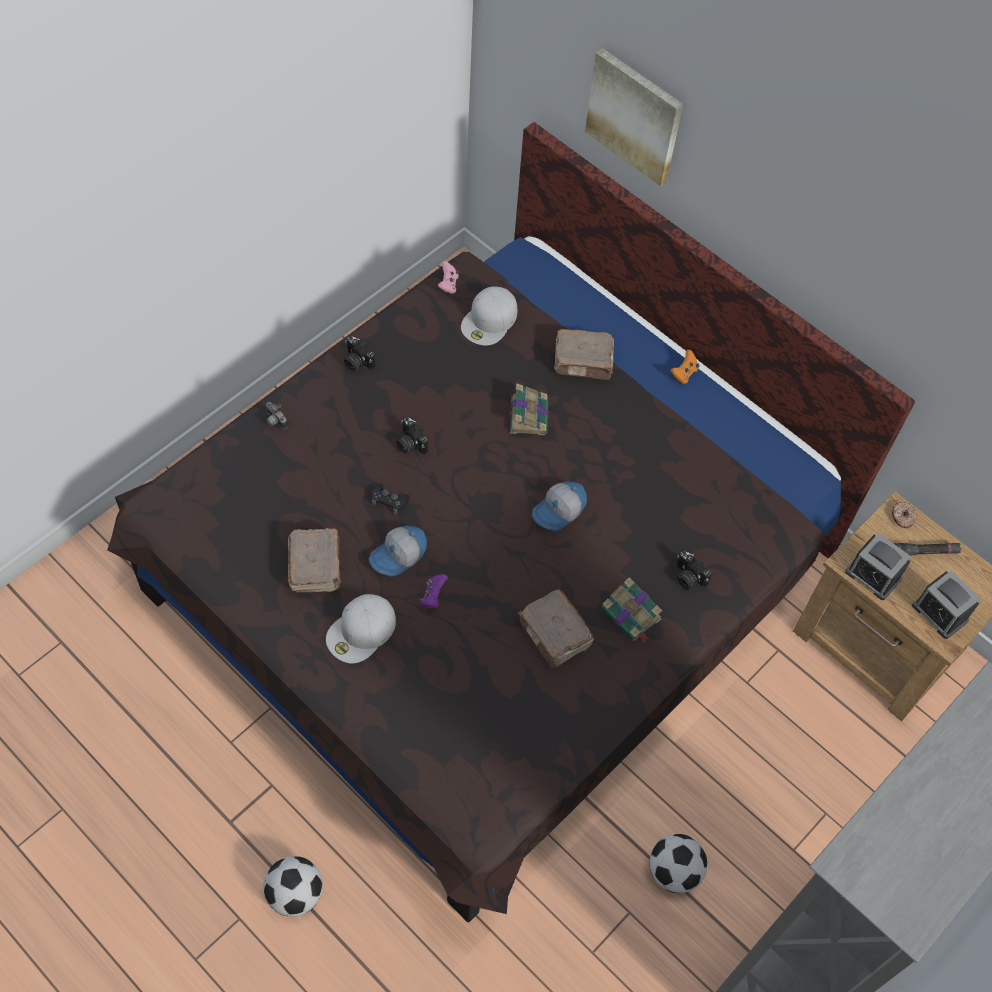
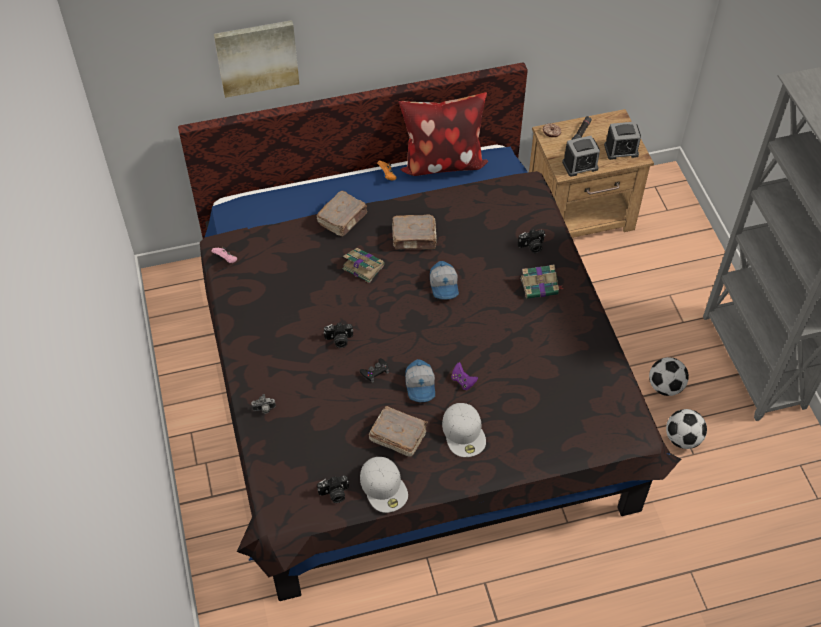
camera: 55 degrees left, 5 degrees down
(295, 894) = (570, 603): football -> football (682, 438)
(356, 362) = (250, 340): camera -> camera (334, 494)
(490, 320) = (273, 251): white cap -> white cap (384, 486)
(554, 635) = (530, 331): brown book -> brown book (415, 238)
(750, 418) = (442, 162): none -> pillow

